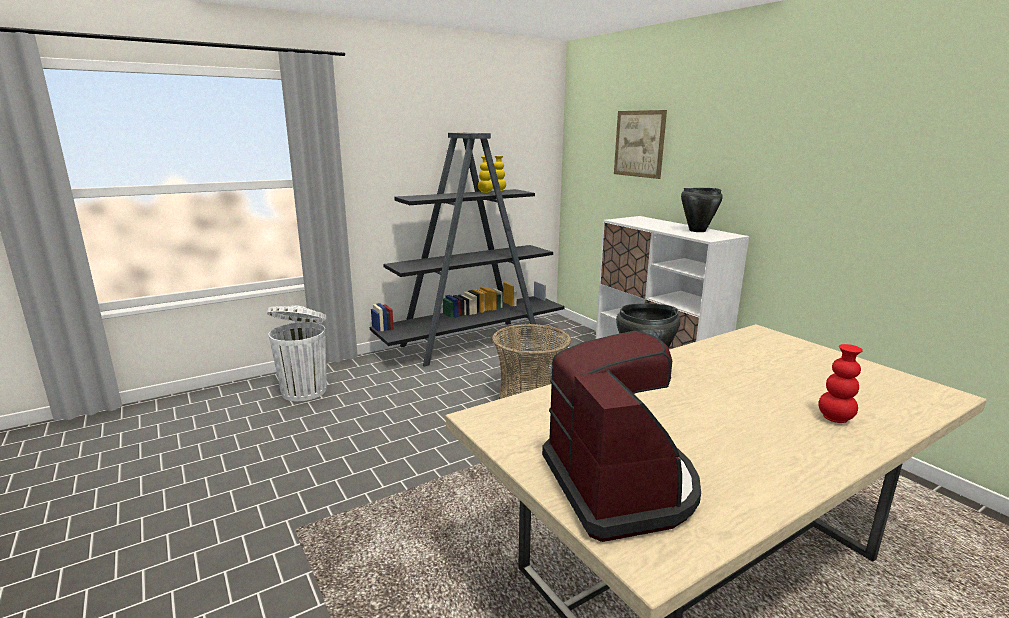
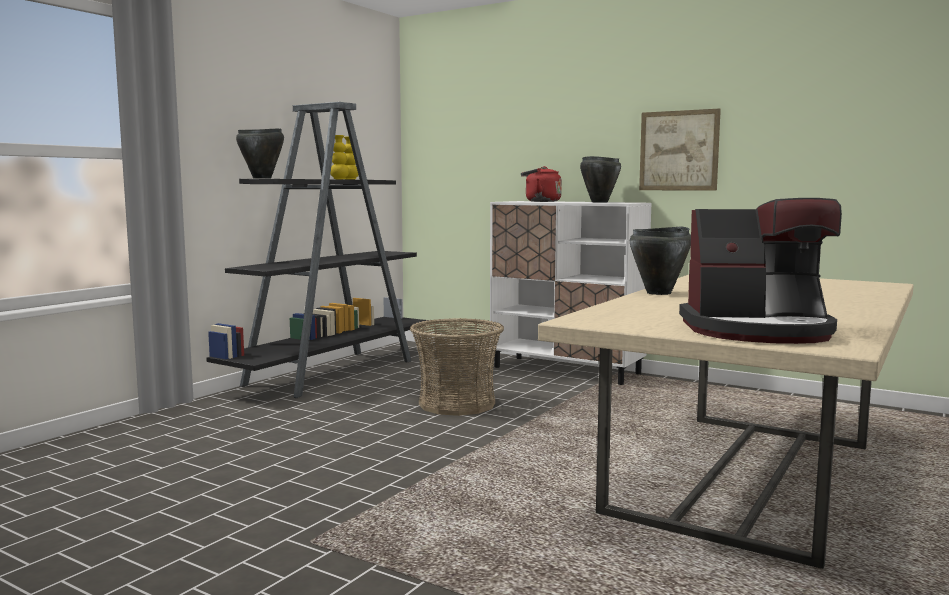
camera: 25 degrees left, 10 degrees down
(305, 390) = (154, 438): white trash can -> none
(410, 196) = (262, 178): none -> black cooking pot
(620, 485) = (757, 331): coffee machine -> coffee machine turned 135 degrees clockwise
(639, 144) = (509, 123): picture -> picture (679, 150)
(647, 223) = (540, 201): none -> red kettle
(835, 418) = (840, 297): red vase -> none

